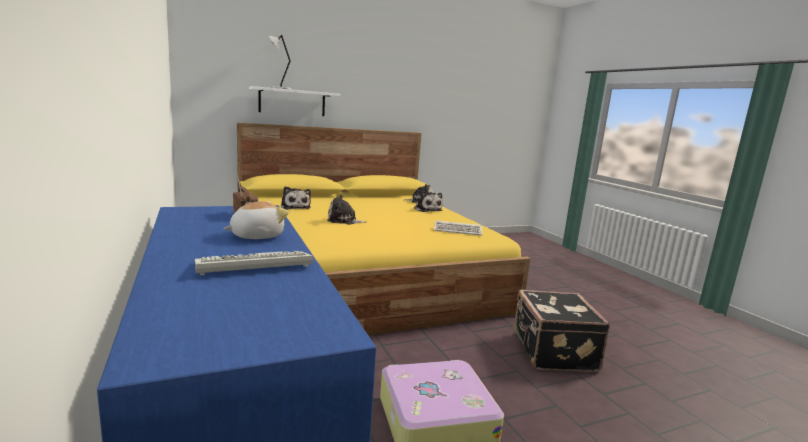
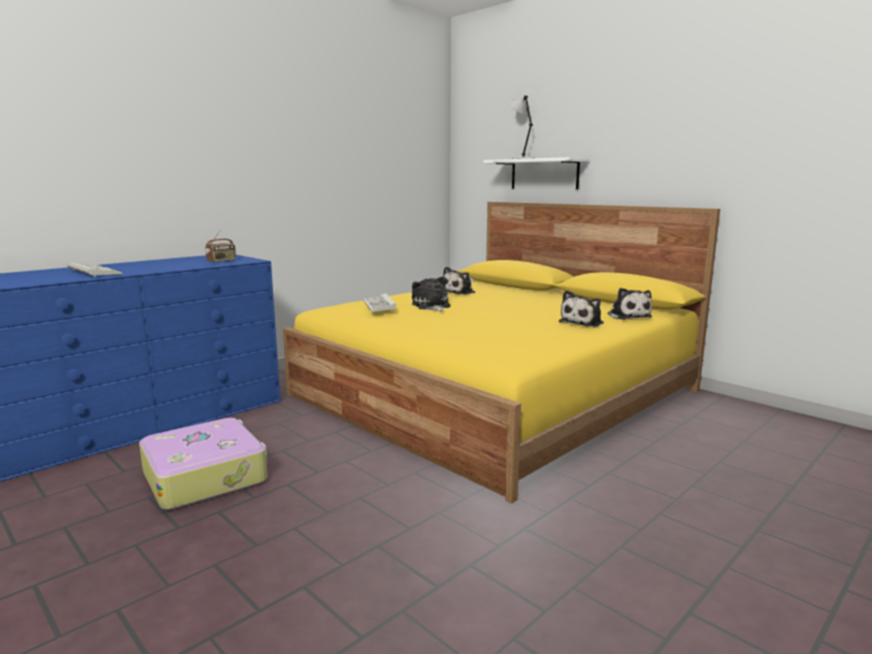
camera: 70 degrees right, 0 degrees up
(256, 236) = (165, 267): plush toy -> none
(458, 230) = (493, 342): keyboard -> keyboard (380, 306)
(552, 352) = (403, 537): black suitcase -> none

